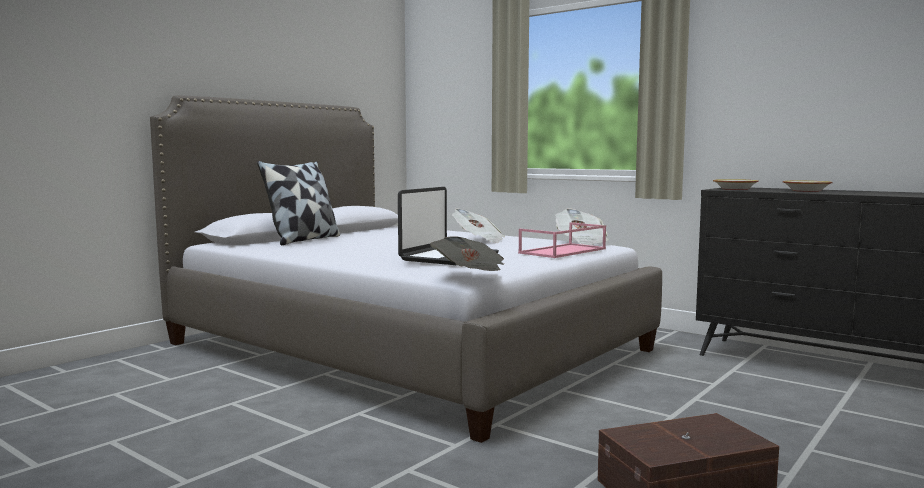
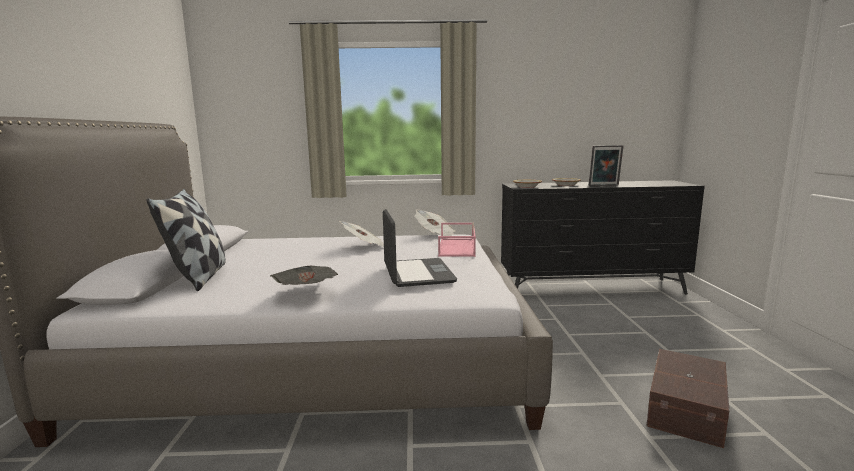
camera: 40 degrees left, 5 degrees up
(470, 276) = (495, 292): newspaper -> newspaper (306, 293)
(865, 193) = (604, 186): none -> picture frame

